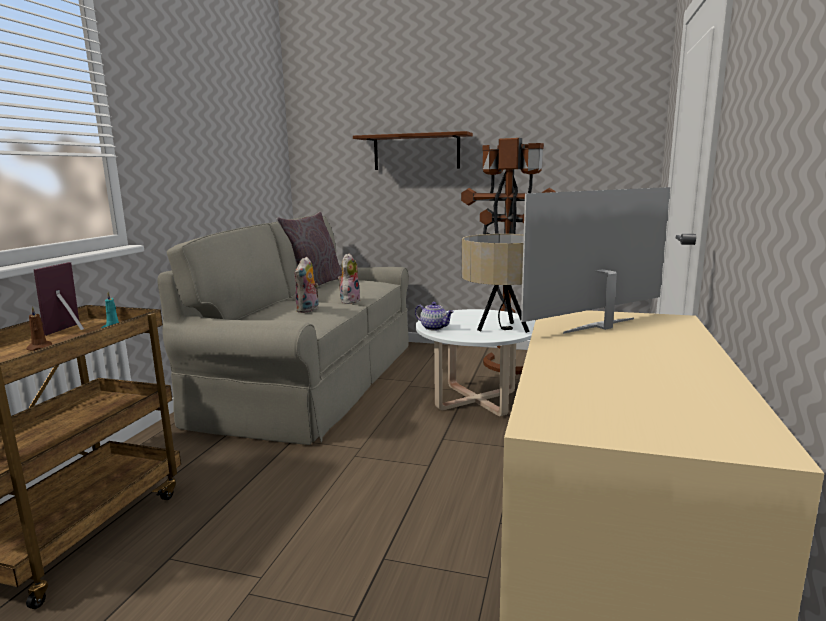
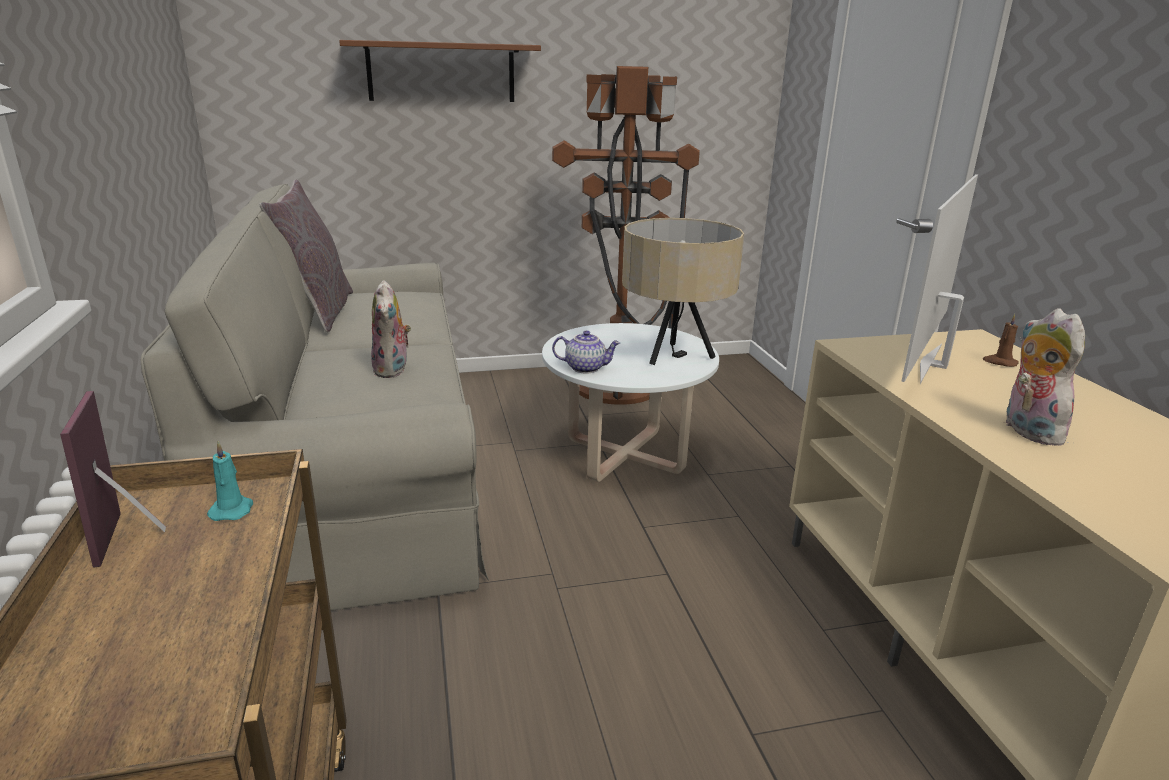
camera: 30 degrees left, 10 degrees up
(40, 347) = (155, 606): brown candle -> brown candle (999, 362)
(349, 301) = (418, 338): plush toy -> plush toy (1026, 430)

